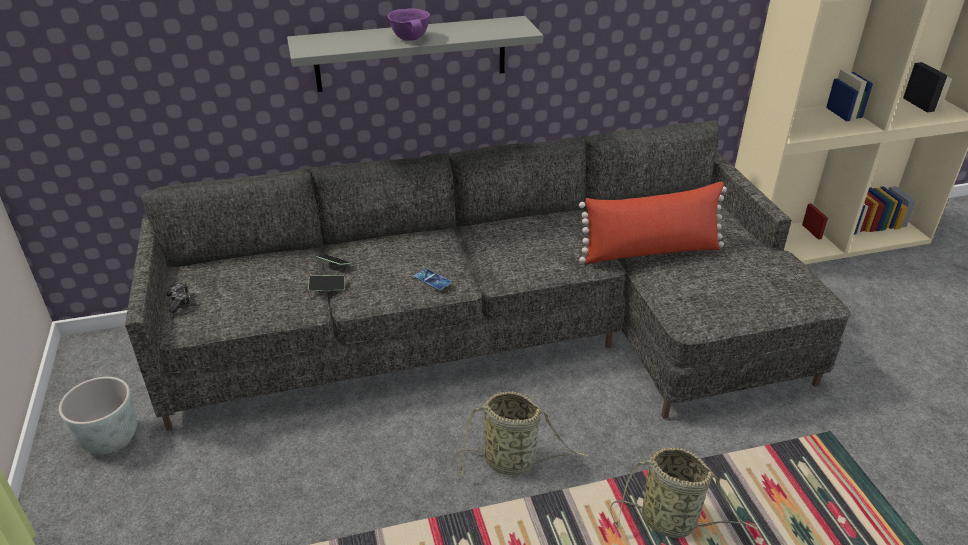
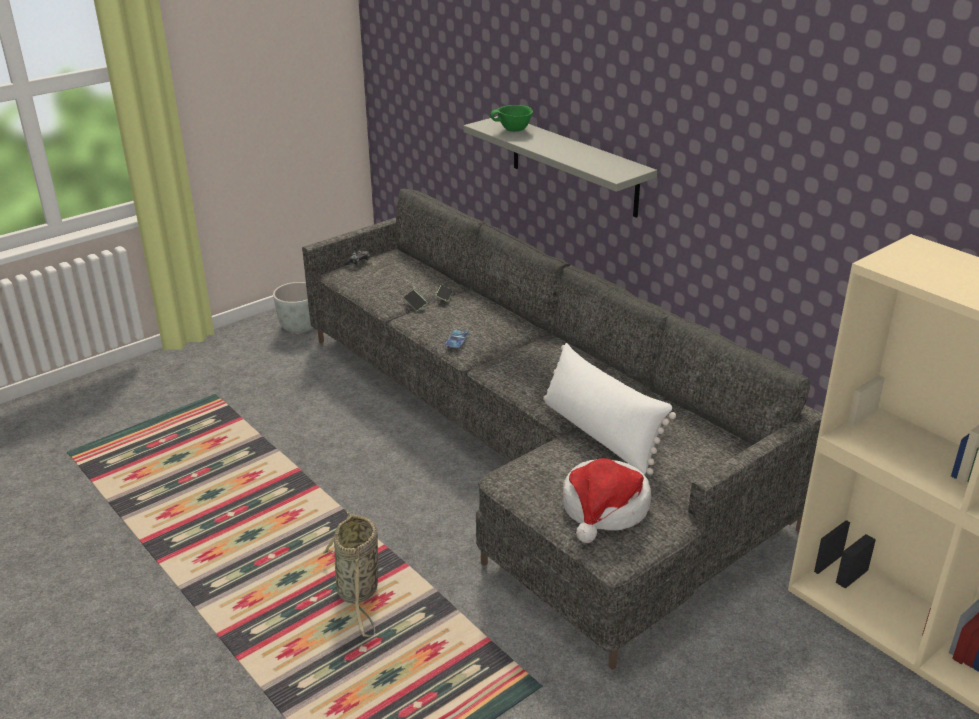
camera: 65 degrees right, 5 degrees down
(346, 41) = (513, 130): none -> green bowl
(411, 39) = (544, 146): purple bowl -> none
(513, 462) = (376, 492): basket -> none
(650, 252) = (600, 434): red pillow -> white pillow
(761, 282) = (604, 509): none -> hat

